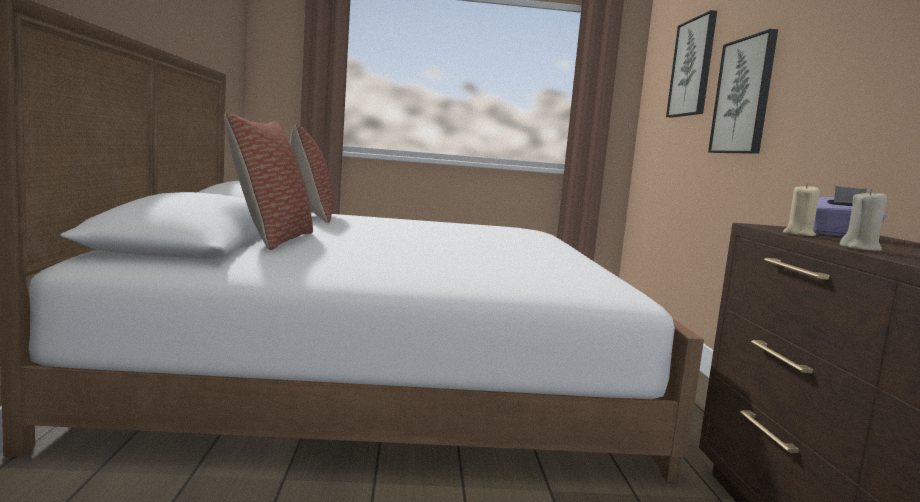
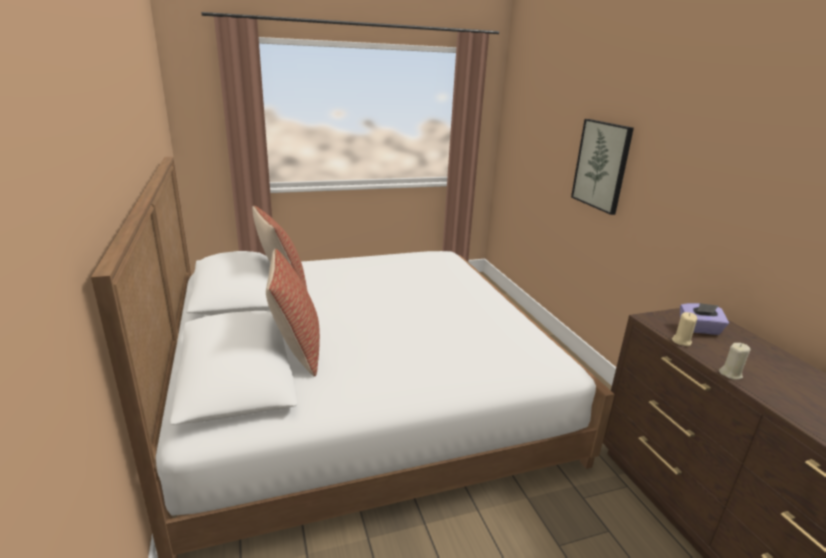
camera: 15 degrees left, 15 degrees up
(693, 67) = (553, 120): picture -> none

